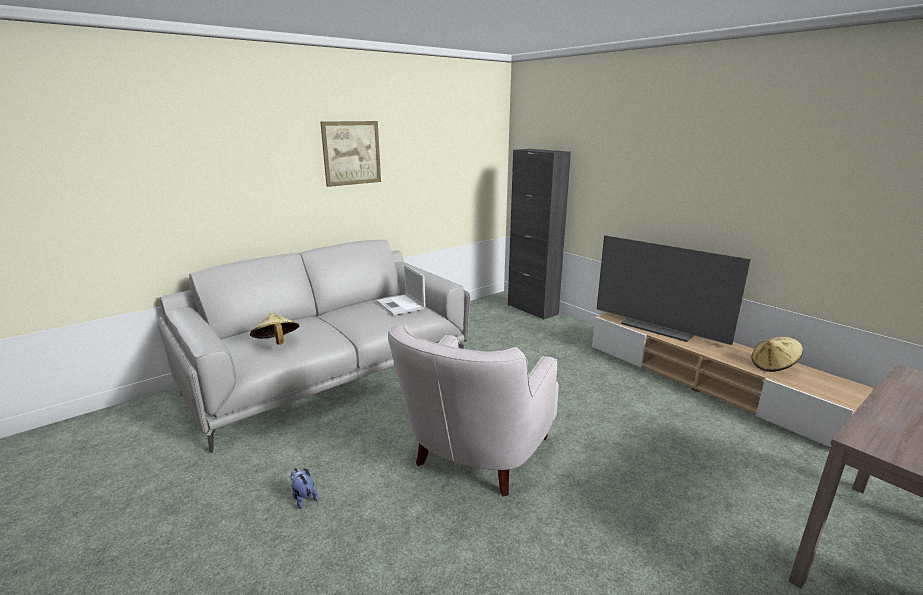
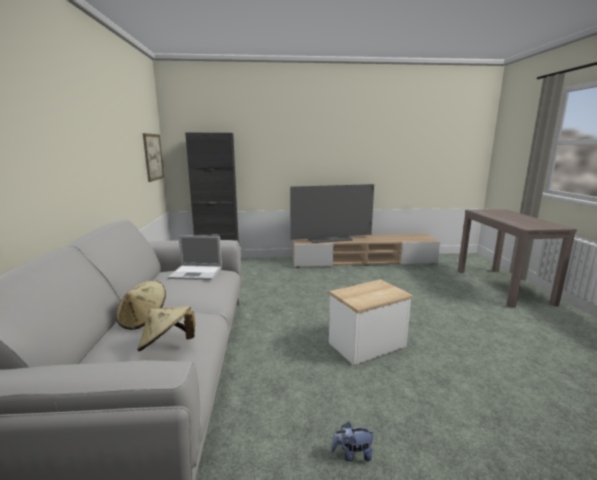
camera: 55 degrees left, 5 degrees down
(351, 153) = (79, 122): picture -> picture (153, 157)
(476, 456) = (366, 345): white armchair -> side table
(773, 366) = (394, 237): beige hat -> beige hat (143, 319)

